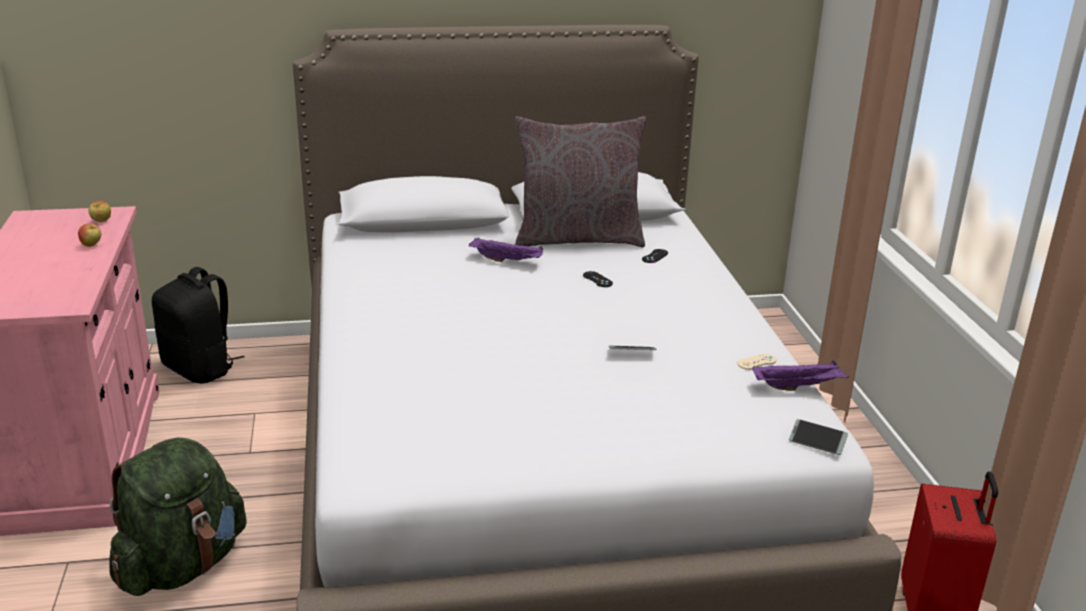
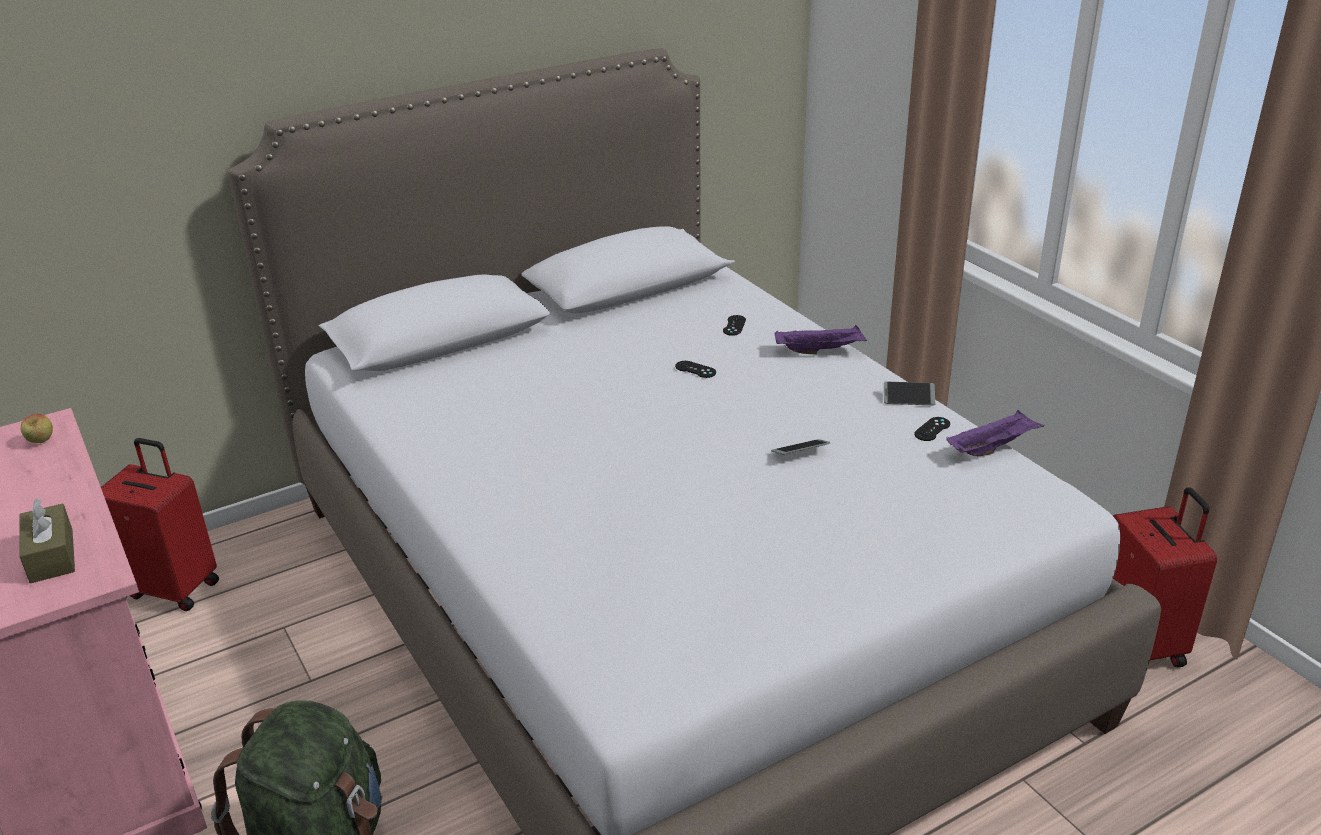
camera: 20 degrees left, 5 degrees up
(53, 287) = (51, 555): none -> brown tissue box
(91, 245) = (56, 480): apple -> none
(200, 369) = (174, 588): black backpack -> red suitcase
(507, 260) = (578, 369): purple tray -> purple tray (820, 350)
(578, 239) = (635, 322): grey pillow -> none
(756, 362) = (932, 429): beige game controller -> black game controller
(817, 442) = (1057, 507): phone -> phone (908, 398)

